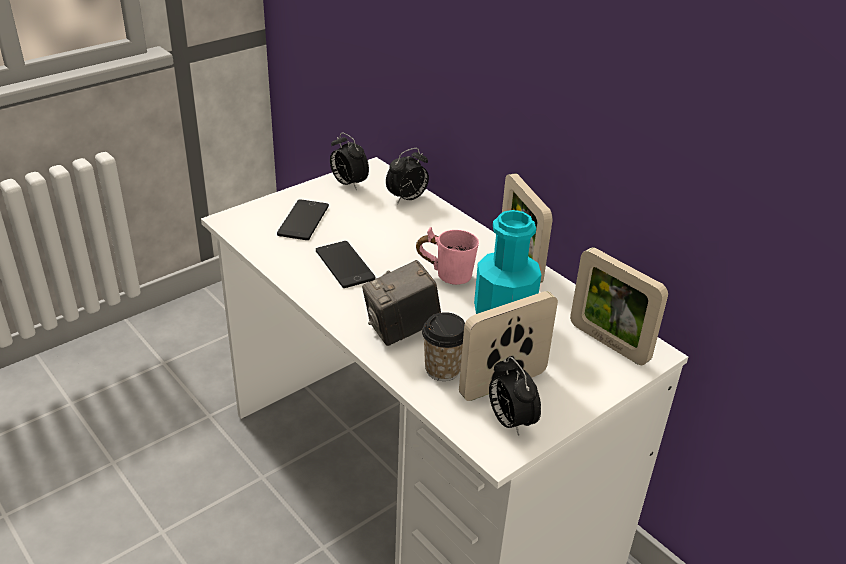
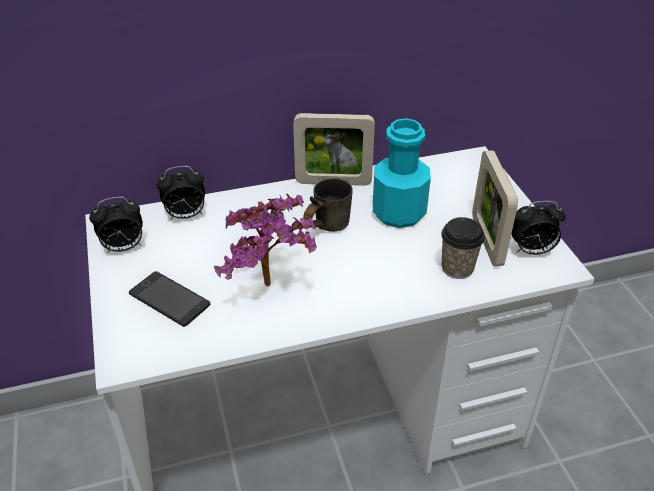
camera: 65 degrees left, 5 degrees up
(344, 265) = (272, 288): phone -> potted plant
(402, 330) = (393, 277): camera -> none
(407, 199) = (185, 216): alarm clock -> alarm clock turned 90 degrees clockwise
(447, 273) = (324, 226): pink mug -> grey mug
(608, 343) = (457, 174): picture frame -> none

